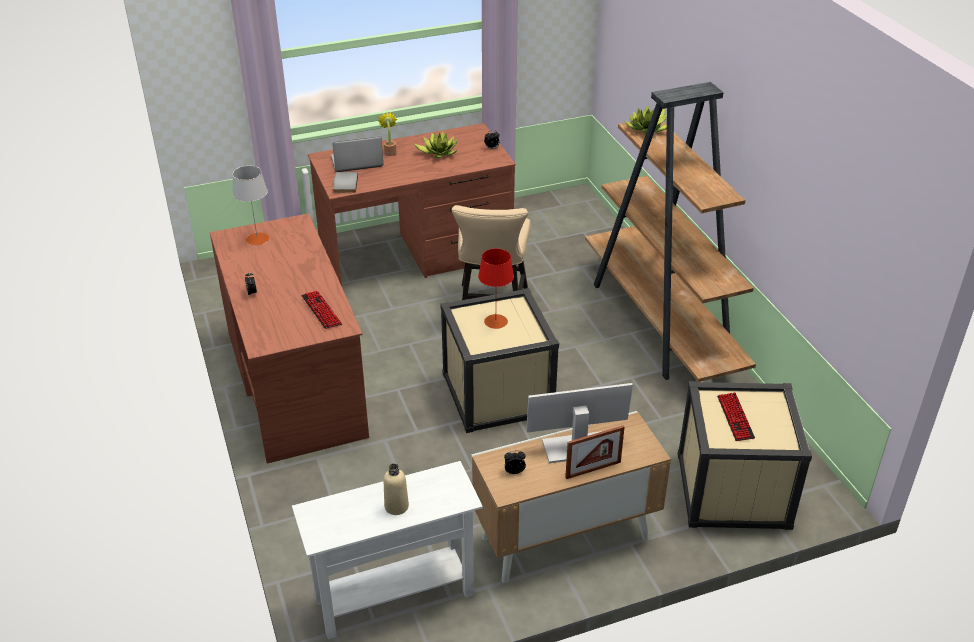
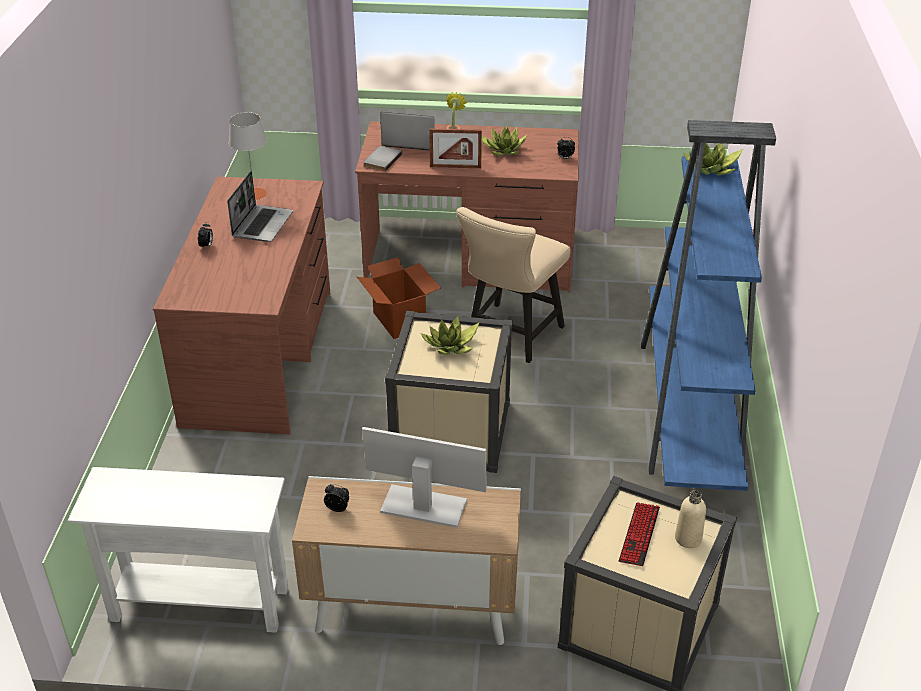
camera: 25 degrees right, 0 degrees up
(286, 262) = (262, 224): none -> laptop
(321, 311) = (256, 281): keyboard -> none
(393, 319) = (400, 320): none -> cardboard box
(396, 506) = (185, 502): beige bottle -> beige bottle (688, 538)
(495, 321) = (451, 346): red table lamp -> potted plant
(593, 470) = (421, 536): picture frame -> picture frame (455, 167)
(661, 324) = (689, 410): brown bookcase -> blue bookcase

